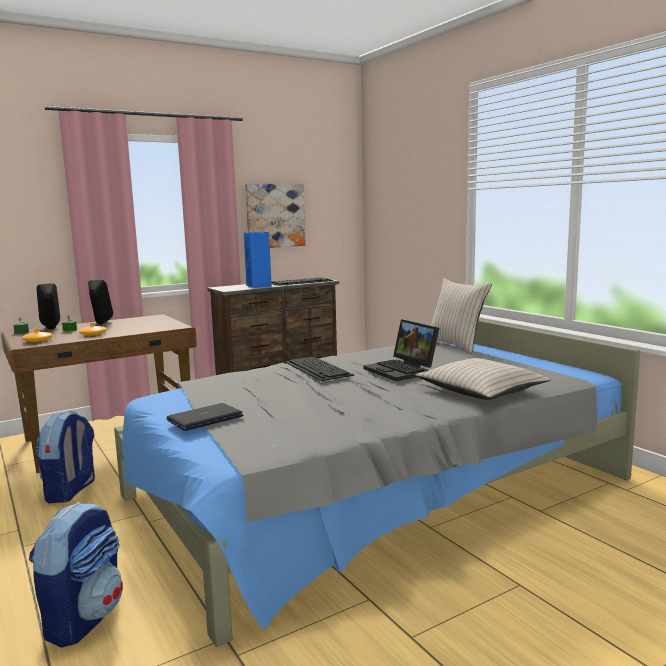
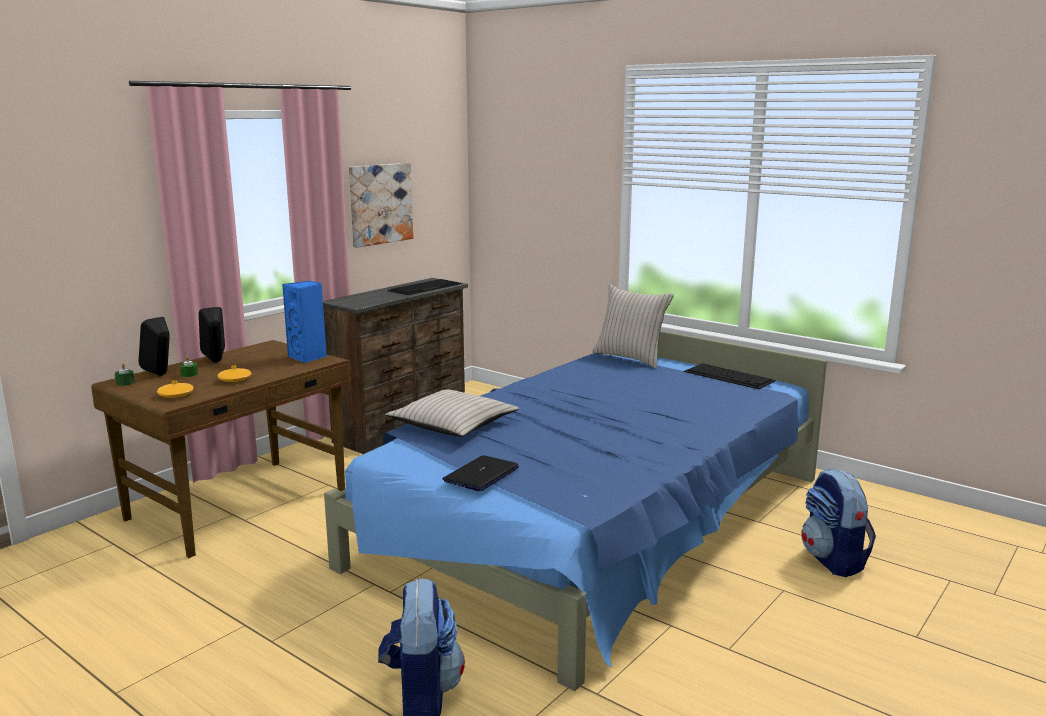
camera: 20 degrees left, 5 degrees up
(71, 491) = (260, 573): backpack -> backpack (833, 560)
(259, 286) = (384, 297): blue speaker -> blue speaker (308, 357)
(318, 368) = (527, 401): keyboard -> keyboard (730, 376)
(374, 489) = (595, 522): grey bed -> blue bed
(403, 371) = (616, 397): laptop -> none
(481, 391) = (709, 415): beige pillow -> beige pillow (453, 425)

